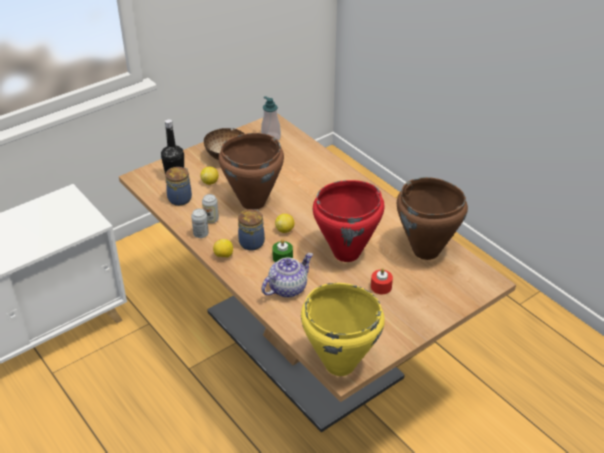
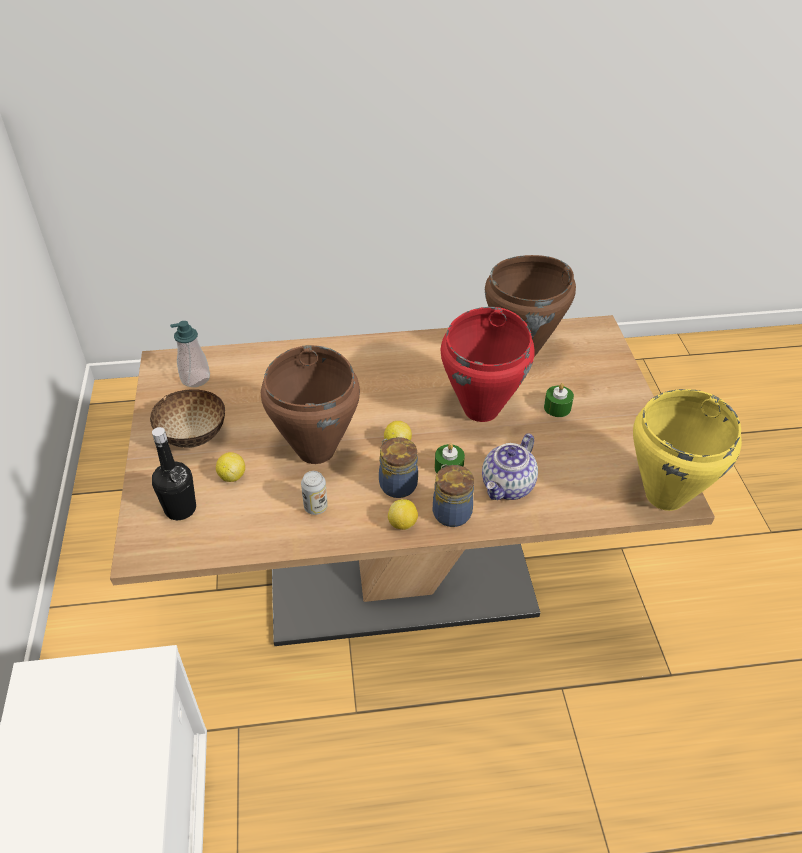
camera: 60 degrees left, 5 degrees up
(180, 198) = (239, 522): jar -> jar (451, 512)
(201, 234) = (338, 530): can -> none
(287, 288) = (508, 486): teapot -> teapot turned 135 degrees counterclockwise
(381, 287) = (557, 407): red candle -> green candle

